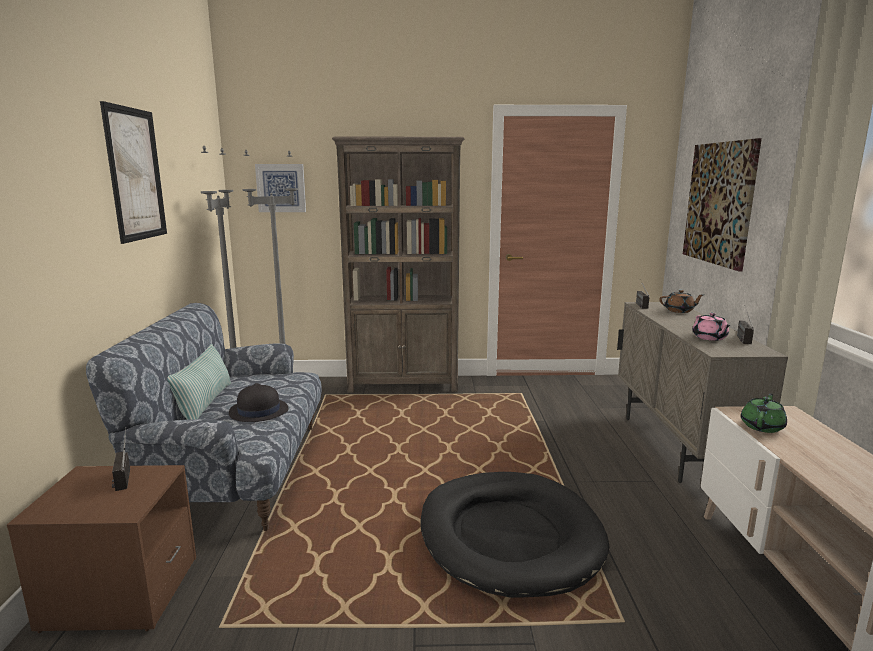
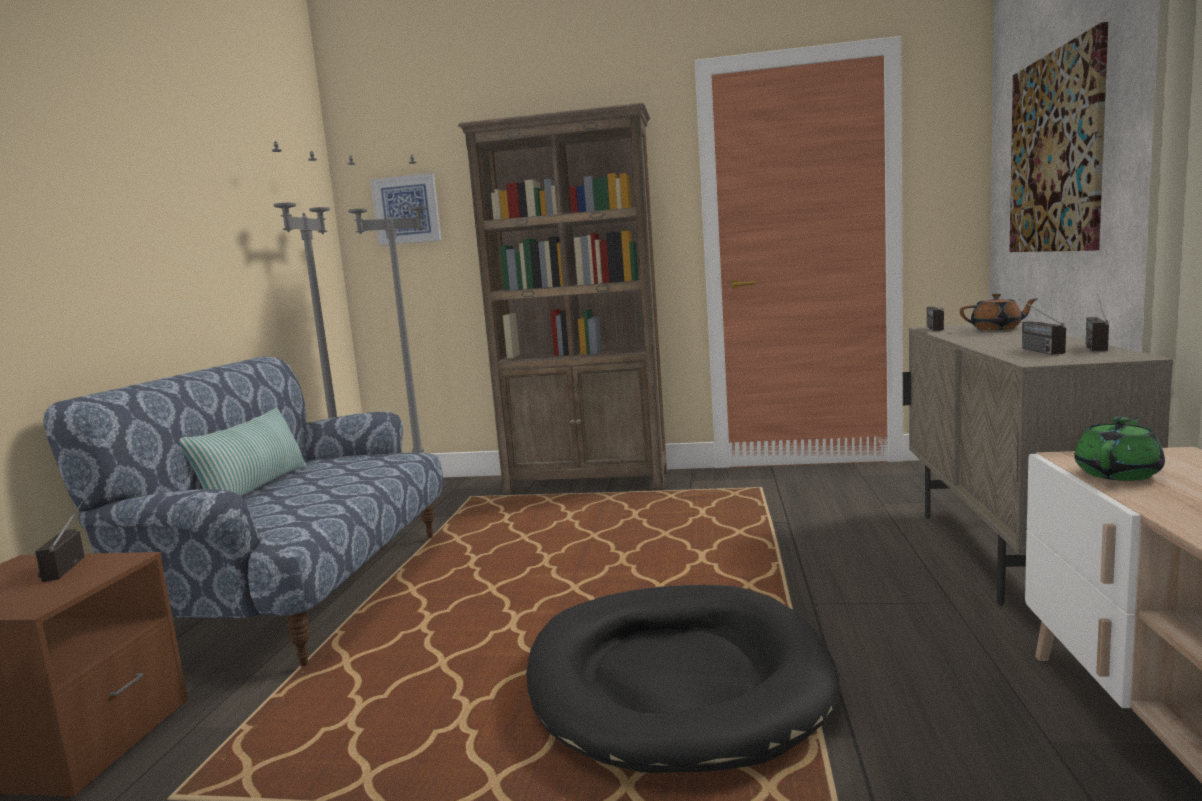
camera: 10 degrees right, 5 degrees down
(135, 174) = (160, 170): picture -> none
(258, 411) = (319, 494): black hat -> none
(709, 338) = (1033, 349): pink teapot -> radio

